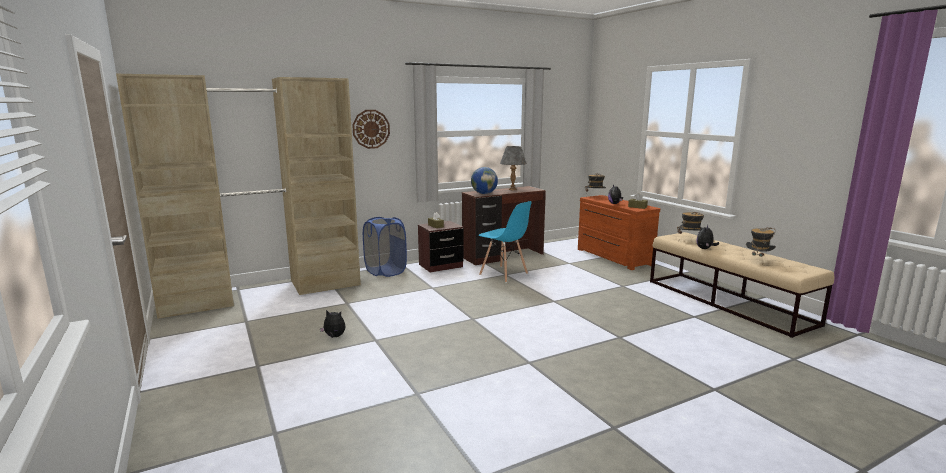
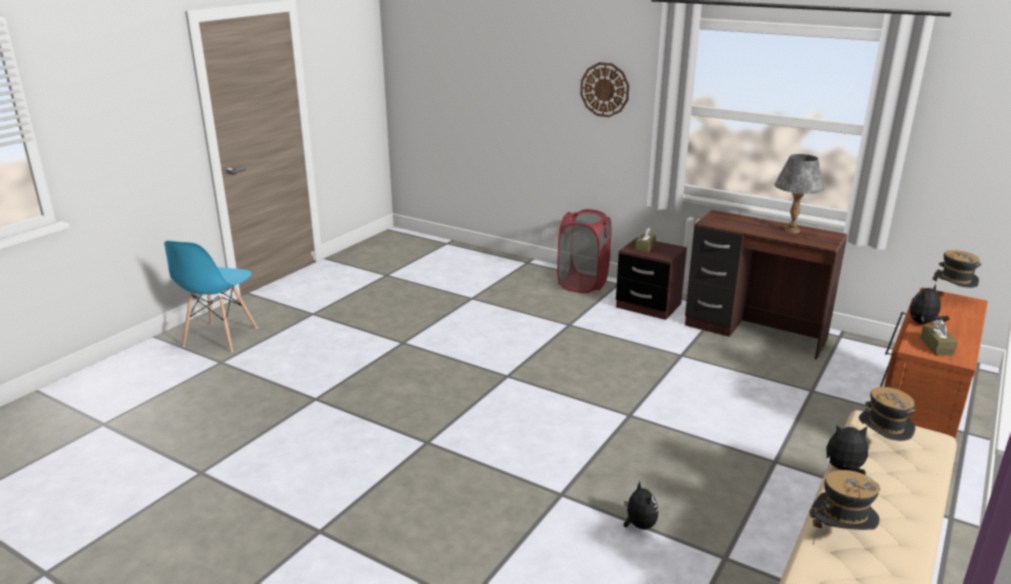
camera: 60 degrees right, 10 degrees up
(265, 292) = (454, 255): beige wardrobe -> none
(334, 337) = (391, 322): plush toy -> plush toy (639, 525)
(385, 271) = (583, 284): blue laundry basket -> red laundry basket
(484, 193) = (723, 223): globe -> none
(503, 274) = (680, 354): blue chair -> blue chair (220, 337)

